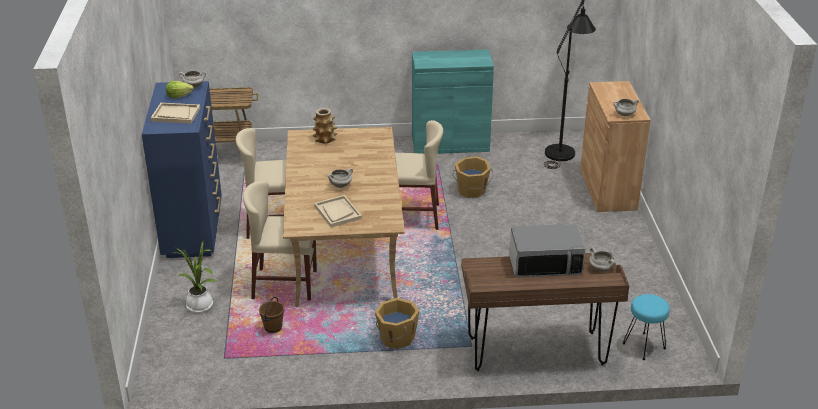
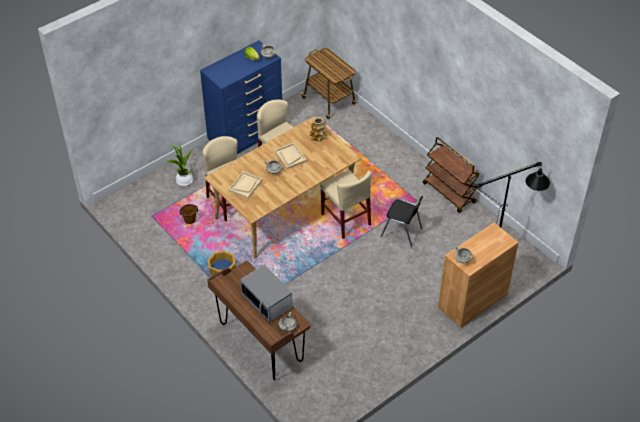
camera: 55 degrees right, 15 degrees up
(175, 114) = (231, 69): beige tray -> beige tray (290, 156)
(450, 143) = (449, 193): turquoise cabinet -> brown cart
(471, 191) = (402, 232): orange bucket -> black chair
(644, 346) = (308, 392): turquoise stool -> none

